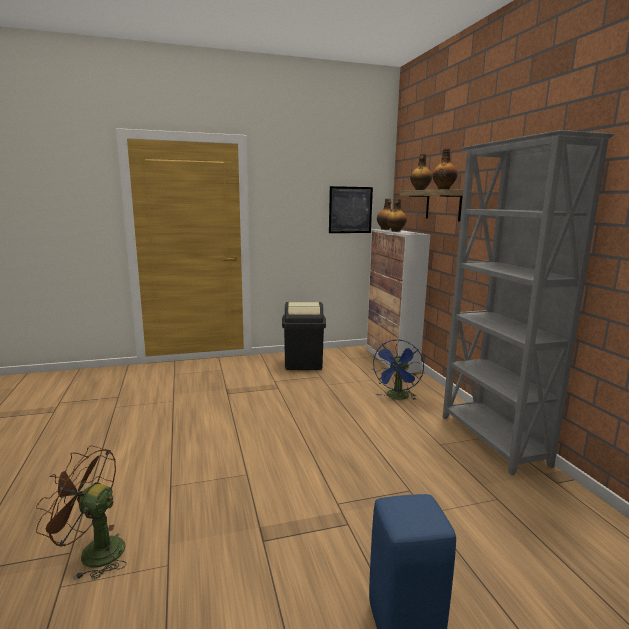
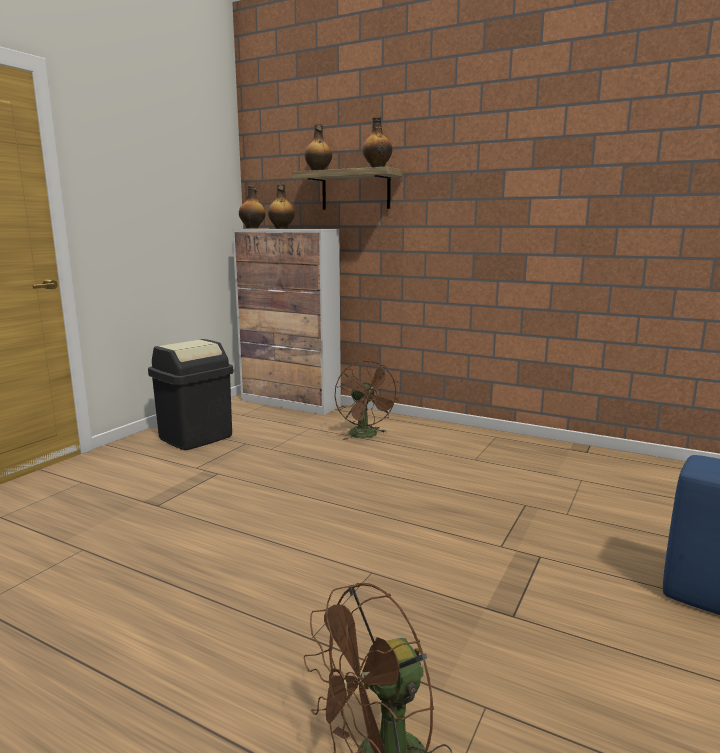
camera: 45 degrees left, 0 degrees up
(350, 210) = (199, 201): picture -> none
(397, 397) = (366, 435): blue fan -> brown fan
(492, 440) = (501, 441): grey bookcase -> none

